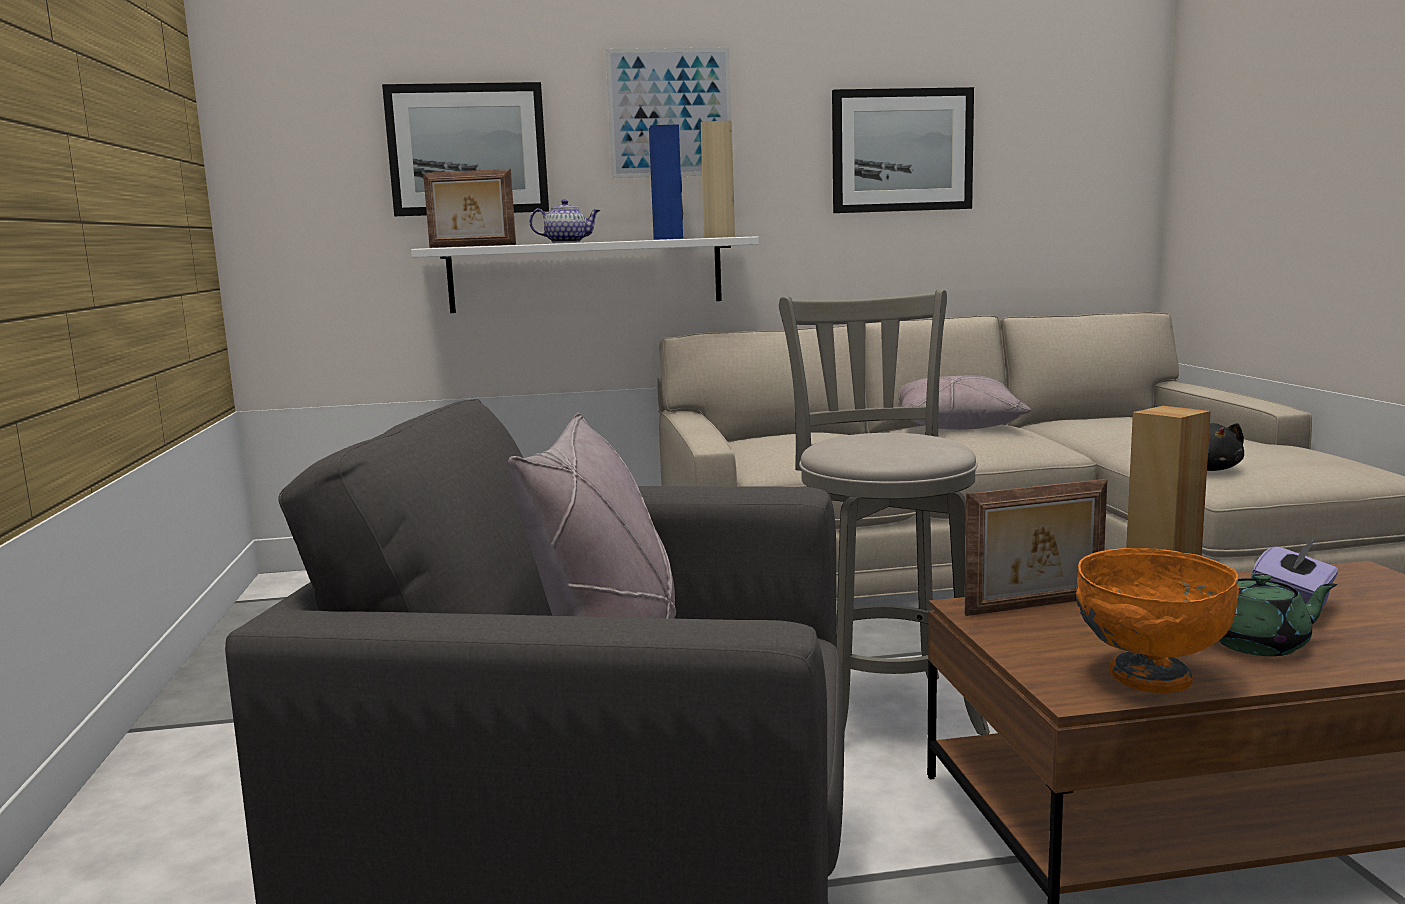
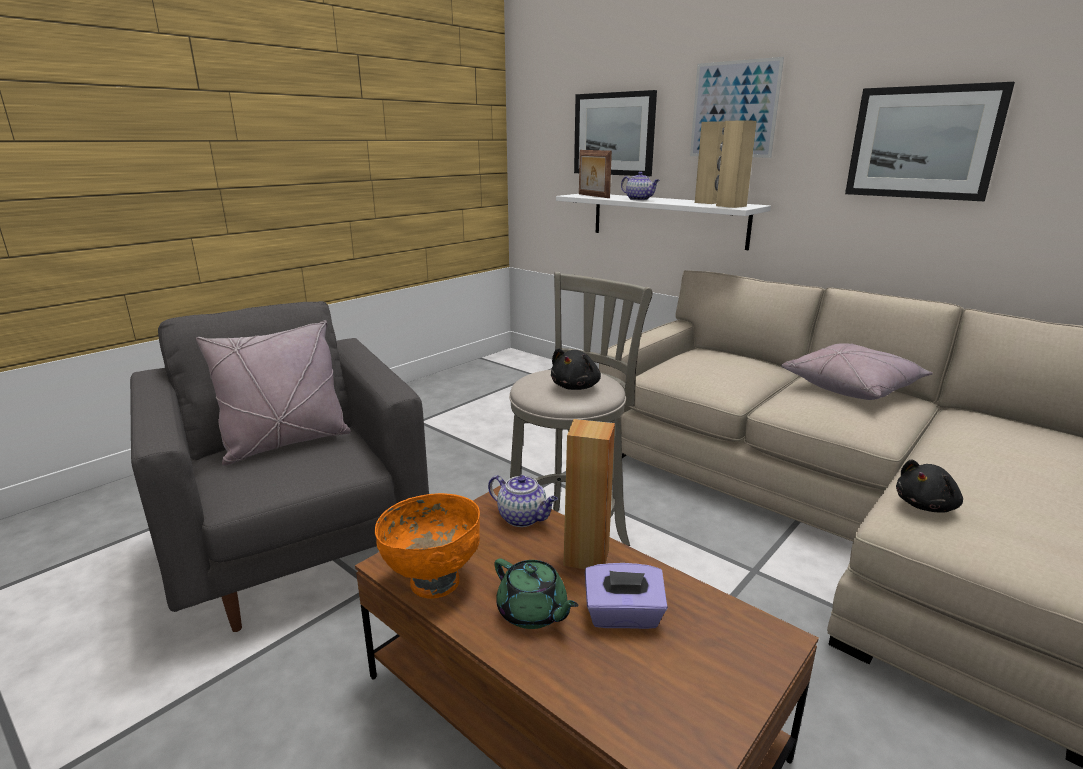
camera: 50 degrees right, 10 degrees up
(668, 239) = (708, 202): blue speaker -> beige speaker
(912, 441) = (576, 387): none -> black plush toy
(1036, 607) = (523, 518): picture frame -> teapot

